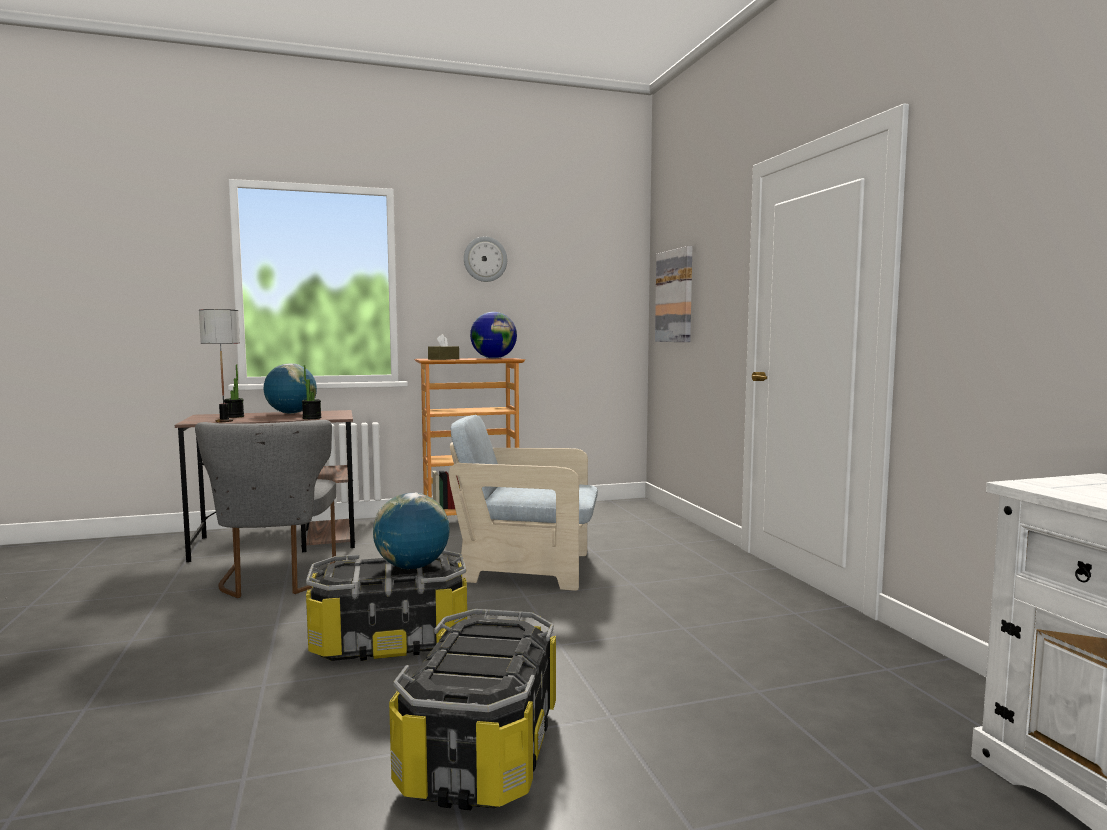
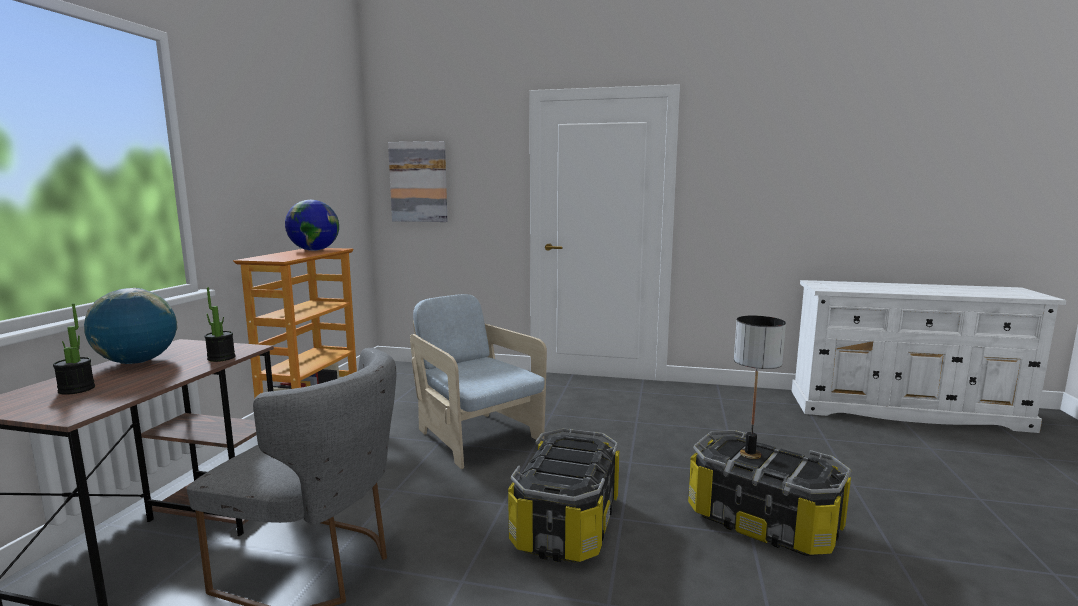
camera: 60 degrees left, 5 degrees up
(224, 421) = (122, 396): table lamp -> table lamp (750, 454)
(412, 567) = (572, 451): globe -> none
(443, 359) = (284, 257): brown tissue box -> none
(485, 259) = (261, 137): wall clock -> none
(527, 569) = (477, 437): beige armchair -> beige armchair turned 105 degrees clockwise

